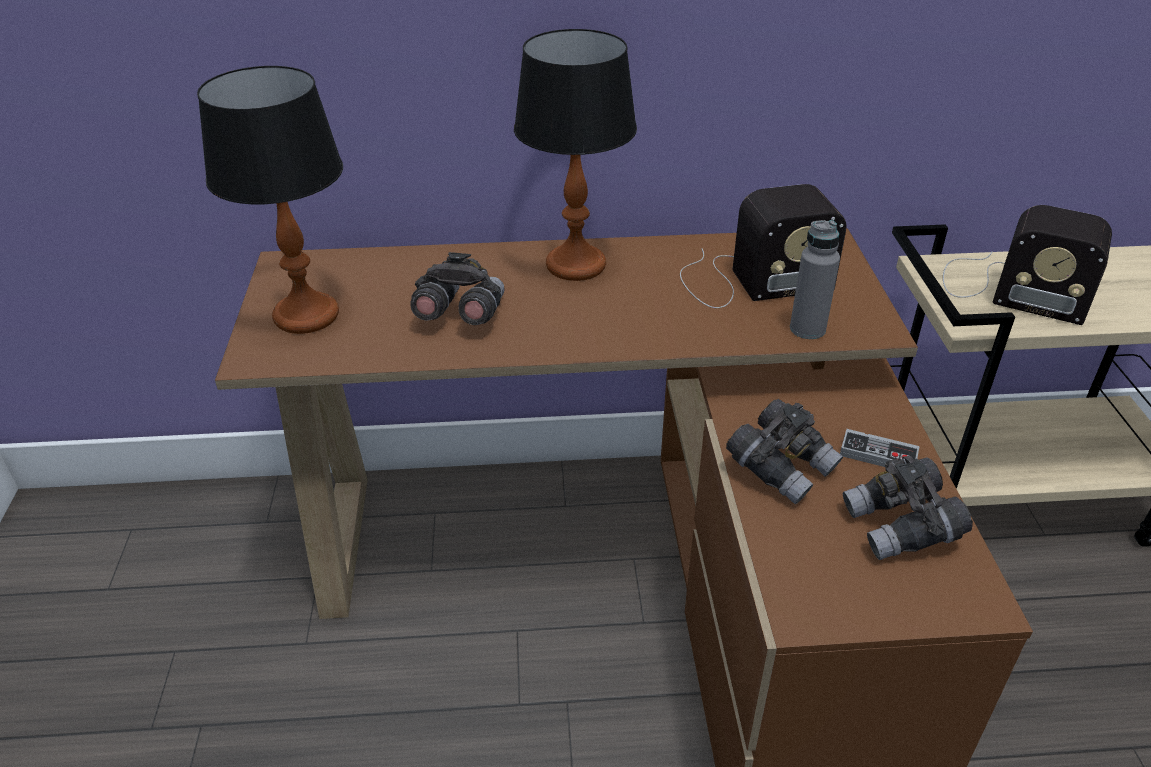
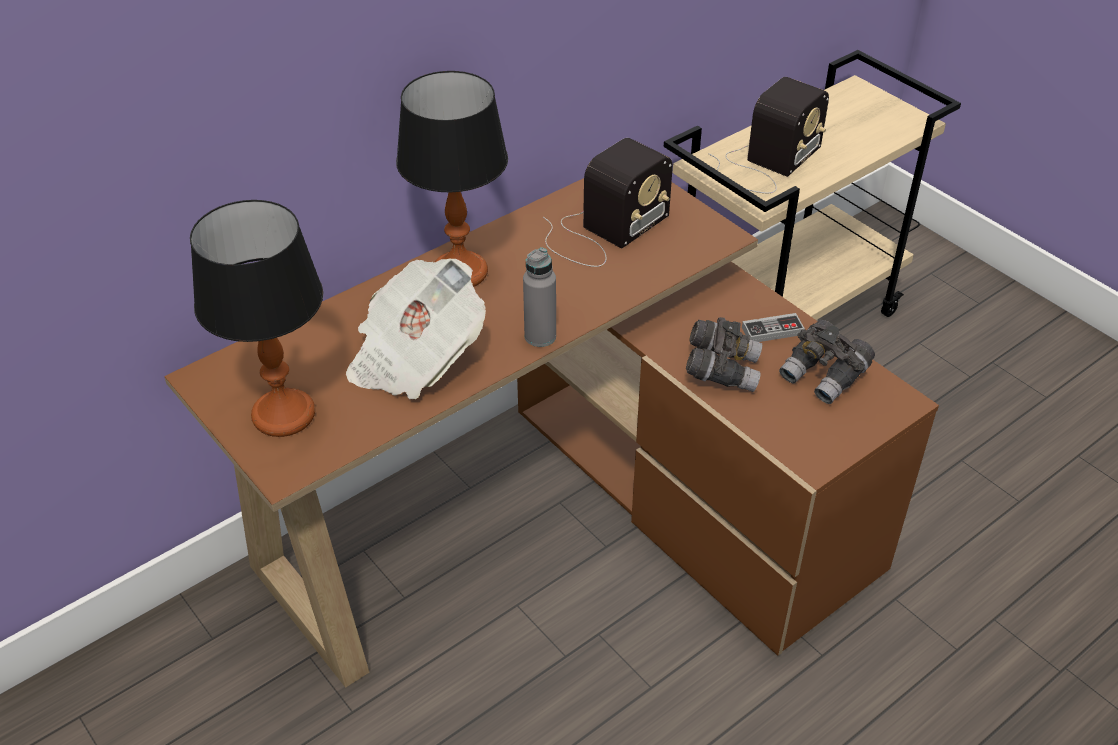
camera: 35 degrees left, 5 degrees up
(460, 316) = (415, 357): grey binoculars -> newspaper
(807, 329) = (677, 256): grey bottle -> grey bottle (540, 336)
(1008, 289) = (766, 163): radio -> radio turned 45 degrees counterclockwise

